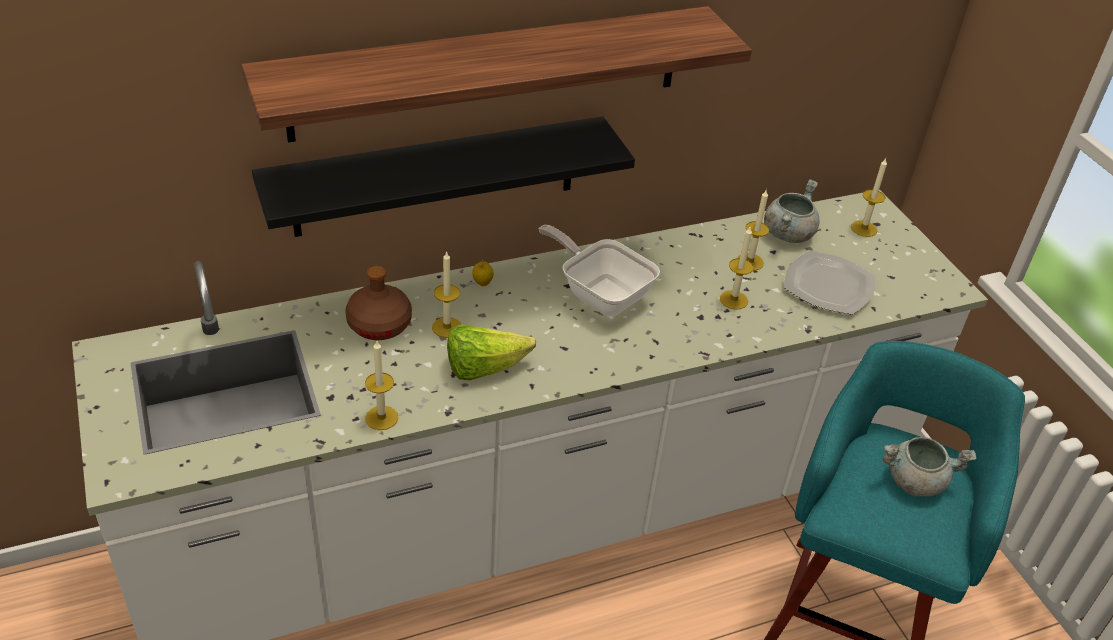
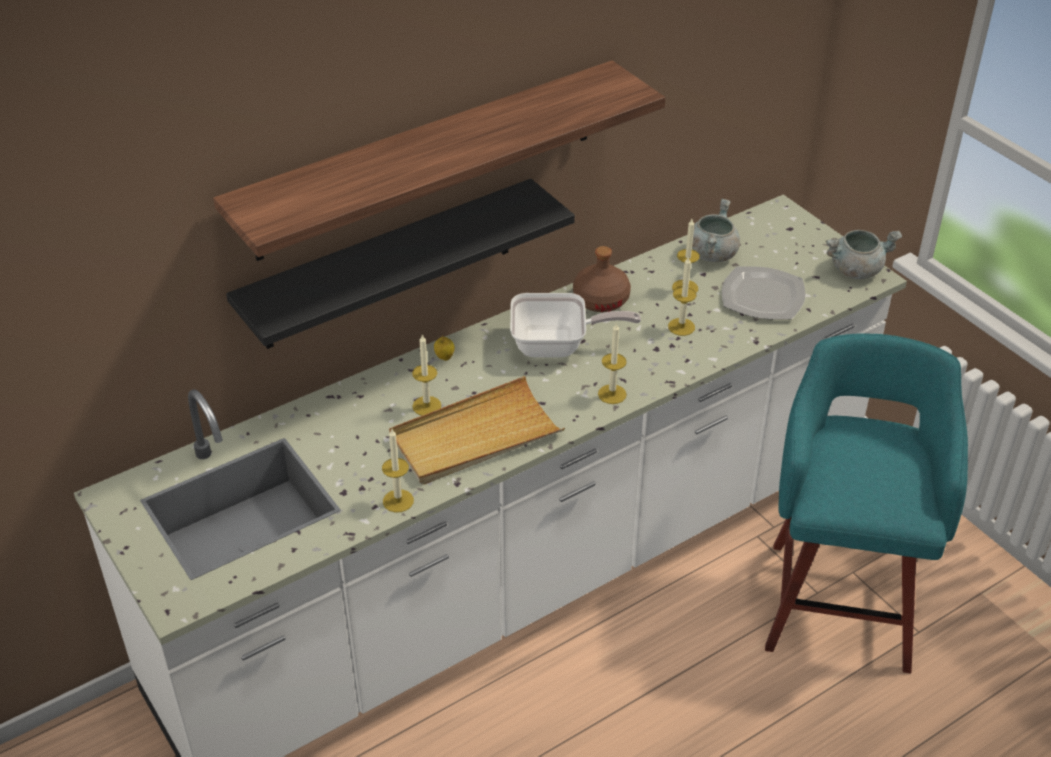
camera: 10 degrees left, 0 degrees up
(379, 324) = (362, 415): brown bottle -> brown bottle (601, 299)
(484, 368) = (475, 436): lettuce -> beige tray
(600, 294) = (557, 346): frying pan -> frying pan turned 150 degrees clockwise
(864, 228) = (779, 235): candle -> candle (612, 394)
(915, 480) = (879, 459): grey cooking pot -> grey cooking pot (856, 270)

